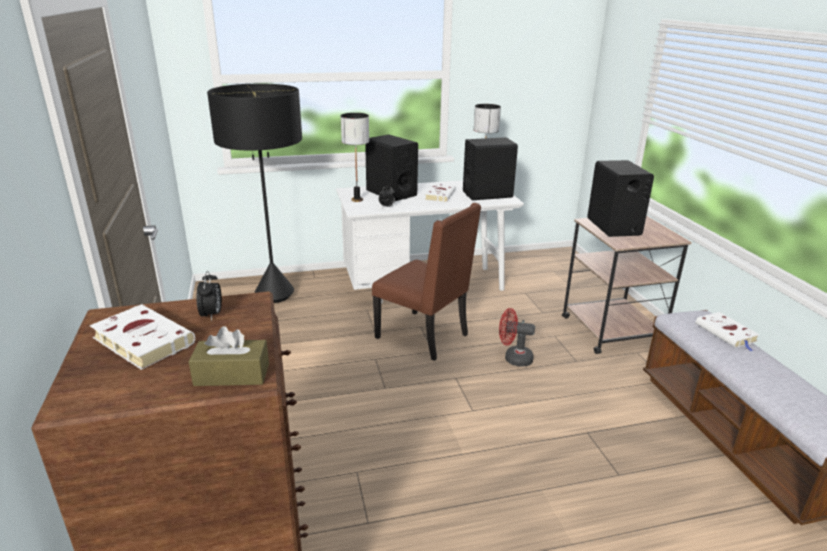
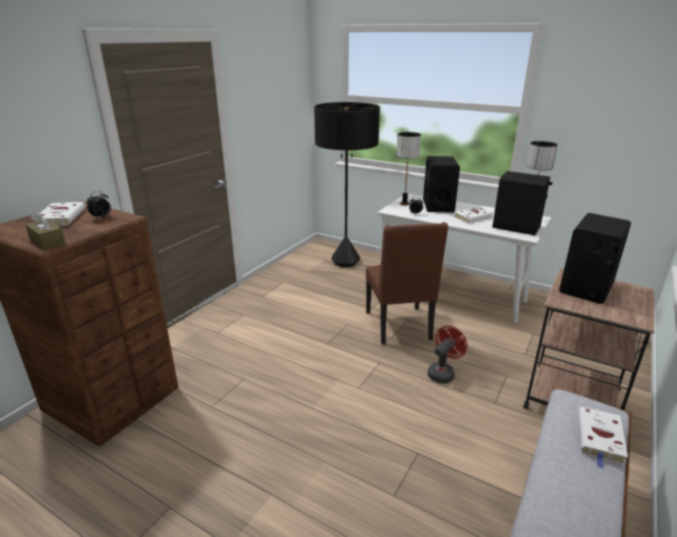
camera: 45 degrees right, 0 degrees up
(513, 358) = (443, 373): red fan -> red fan turned 75 degrees clockwise

